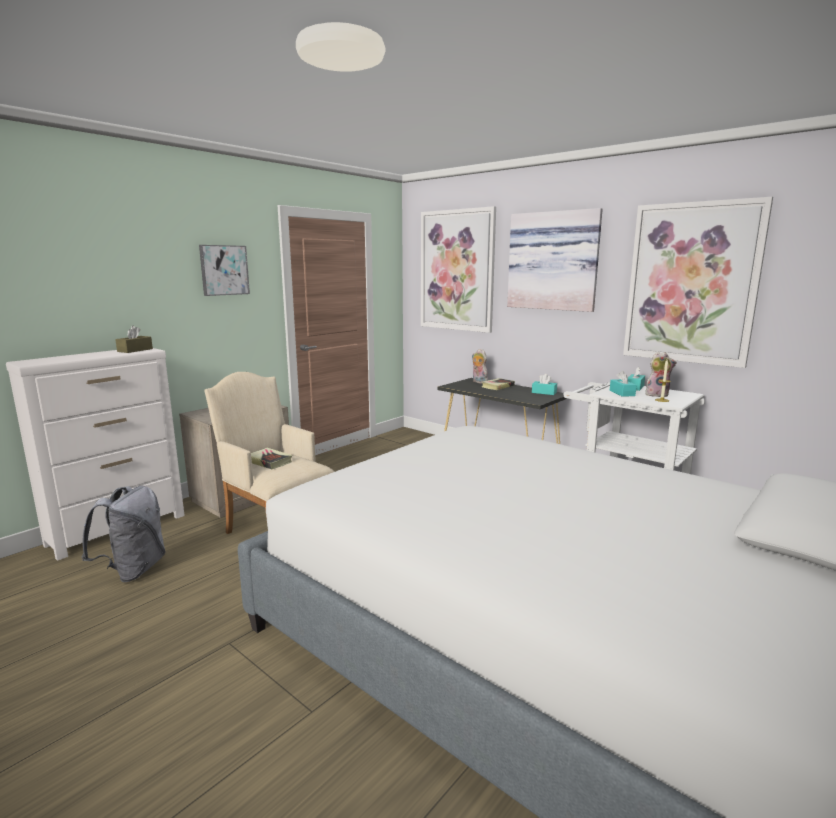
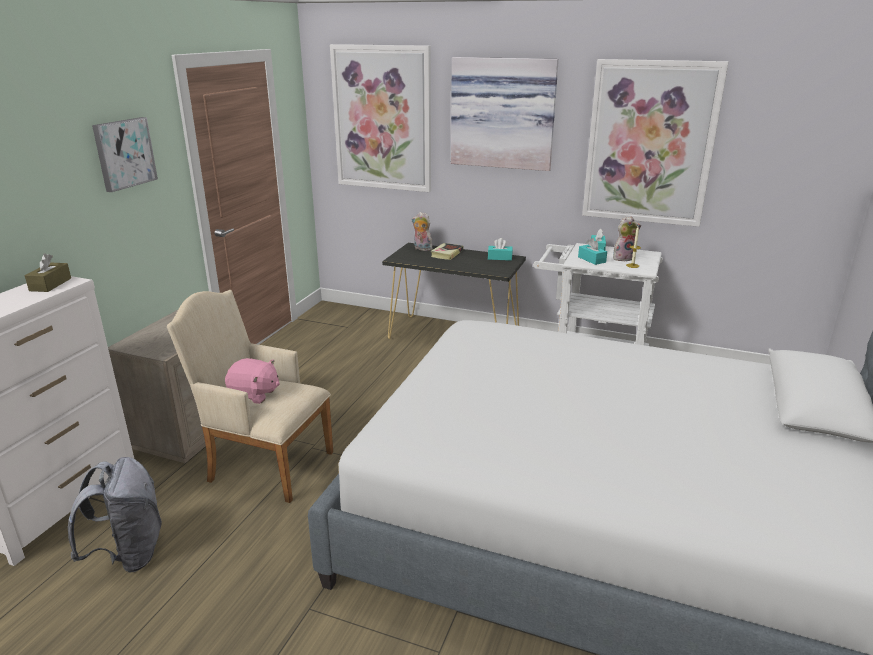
camera: 20 degrees left, 10 degrees up
(269, 461) = (254, 394): book -> pink plush toy

